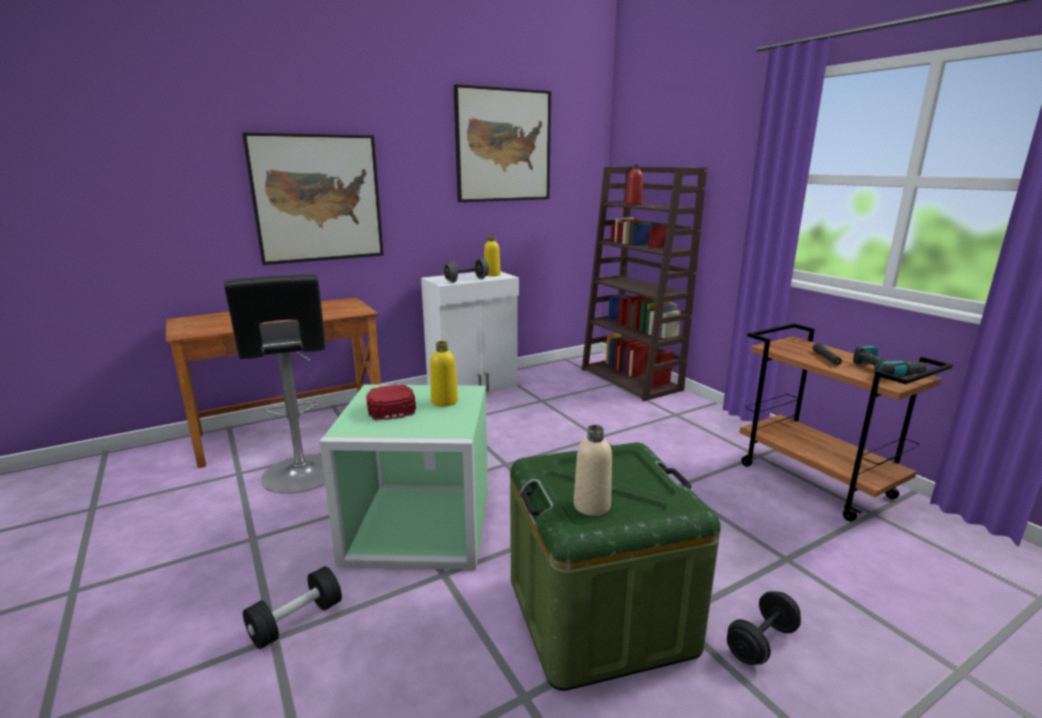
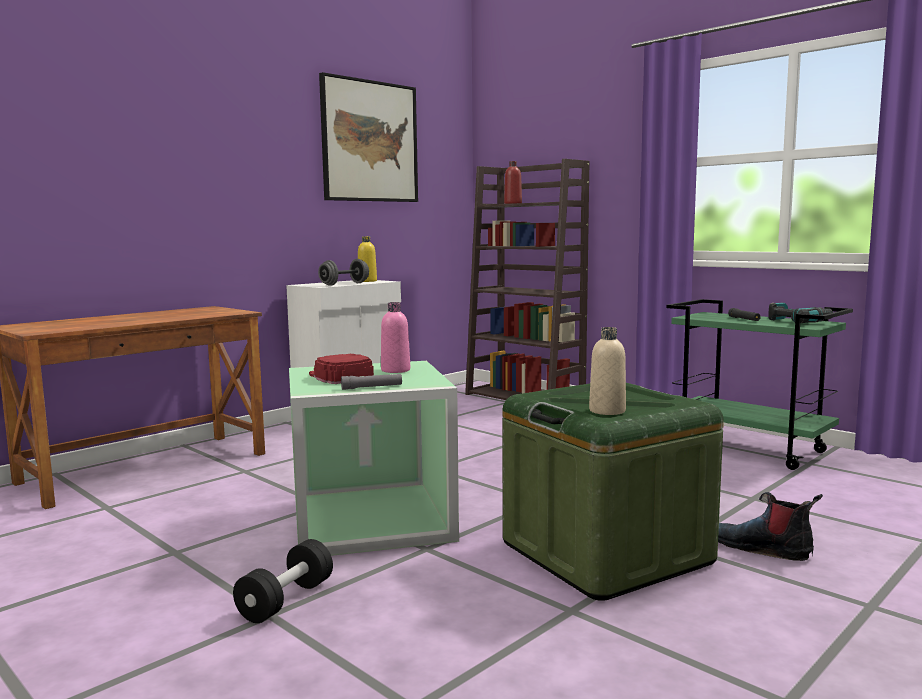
camera: 15 degrees left, 10 degrees down
(302, 476) = (194, 501): black stool -> none
(318, 198) = (174, 187): picture -> none
(399, 432) = (372, 387): none -> grey flashlight
(444, 401) = (395, 370): yellow bottle -> pink bottle
(761, 642) = (762, 548): black dumbbell -> boot
(816, 481) = (750, 449): brown cart -> green cart

